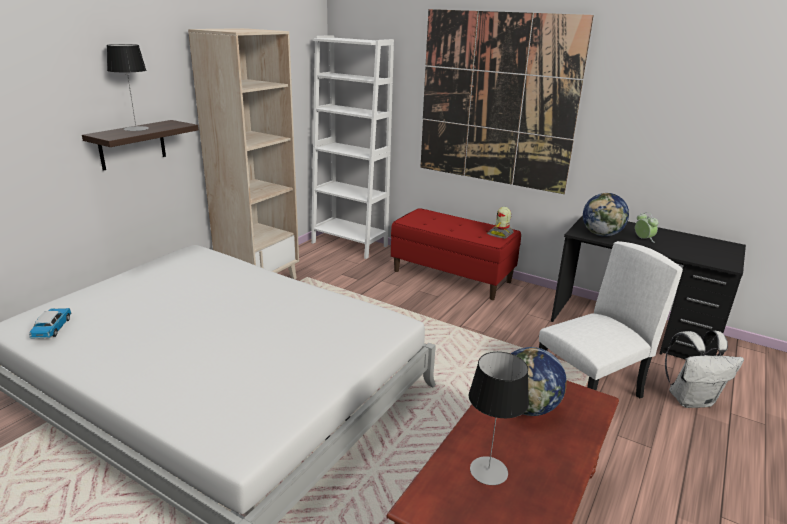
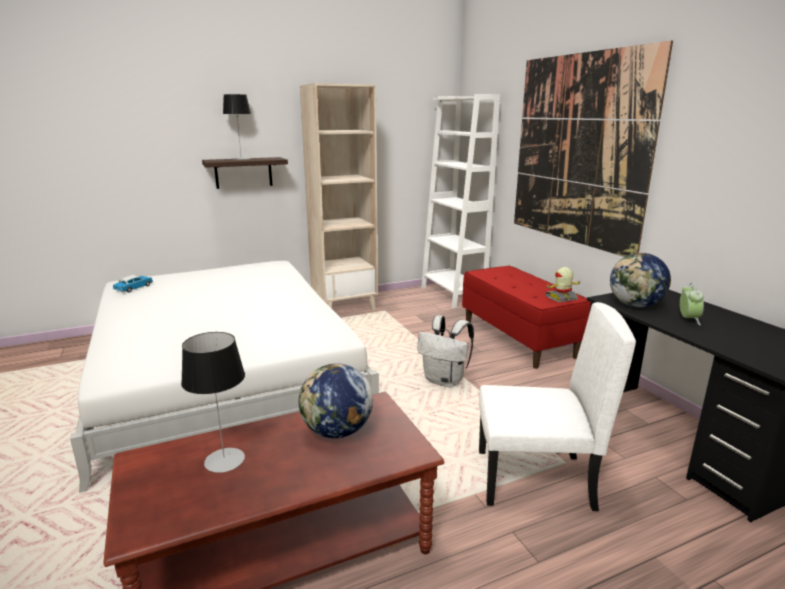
camera: 35 degrees right, 5 degrees down
(691, 399) = (668, 540): white backpack -> white backpack (445, 380)

